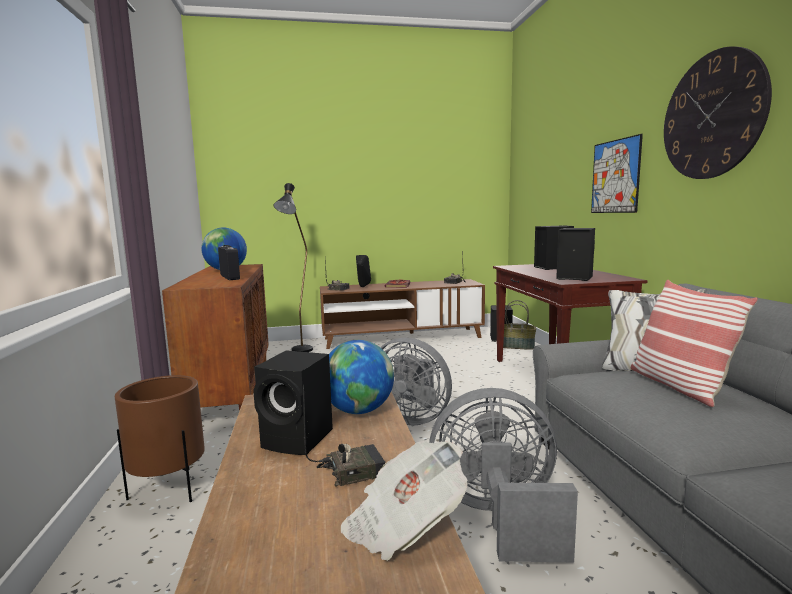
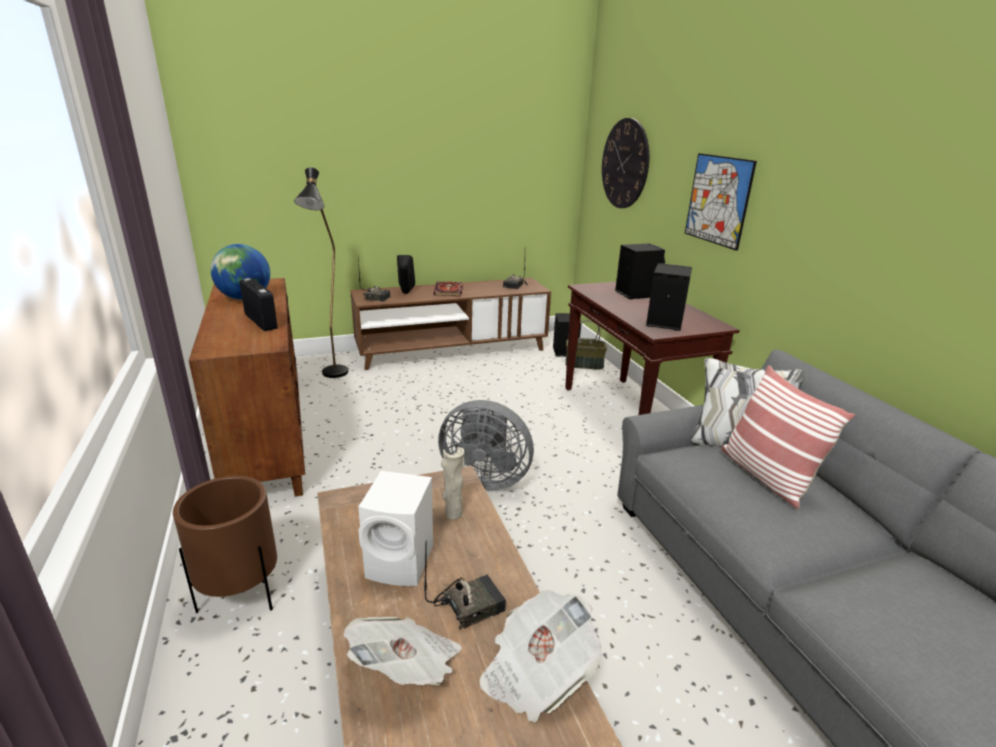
camera: 10 degrees left, 15 degrees up
(272, 512) = (407, 668): none -> newspaper
(299, 439) = (402, 562): black speaker -> white speaker
(359, 411) = (453, 513): globe -> beige vase
(498, 517) = (591, 605): grey fan -> none
(712, 115) = (837, 170): wall clock -> wall clock (625, 164)

